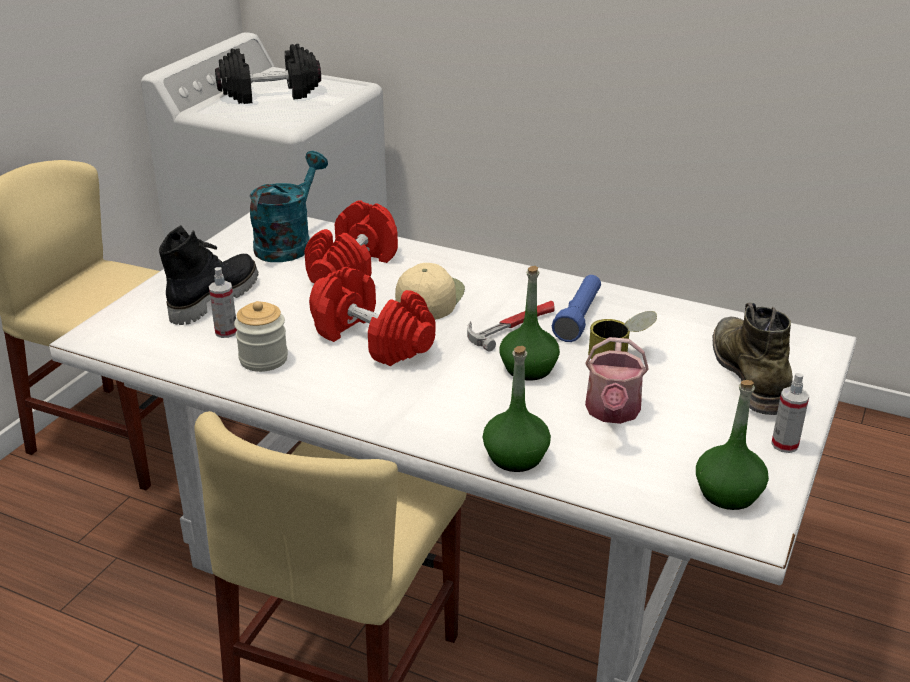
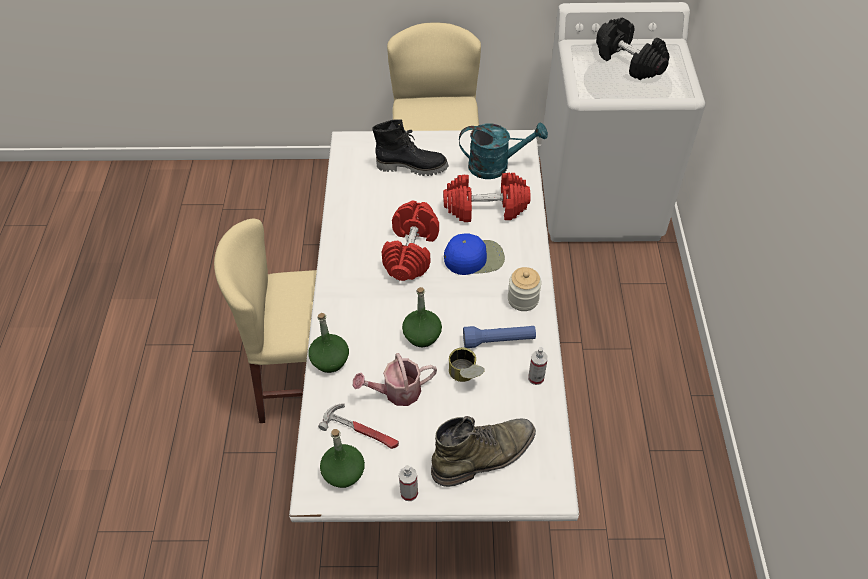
camera: 65 degrees right, 20 degrees up
(226, 332) = (381, 188): spray bottle -> spray bottle (536, 378)
(263, 359) = (364, 216): jar -> jar (523, 299)
(429, 298) = (474, 257): beige cap -> blue cap
(512, 326) = (466, 310): hammer -> hammer (362, 430)

